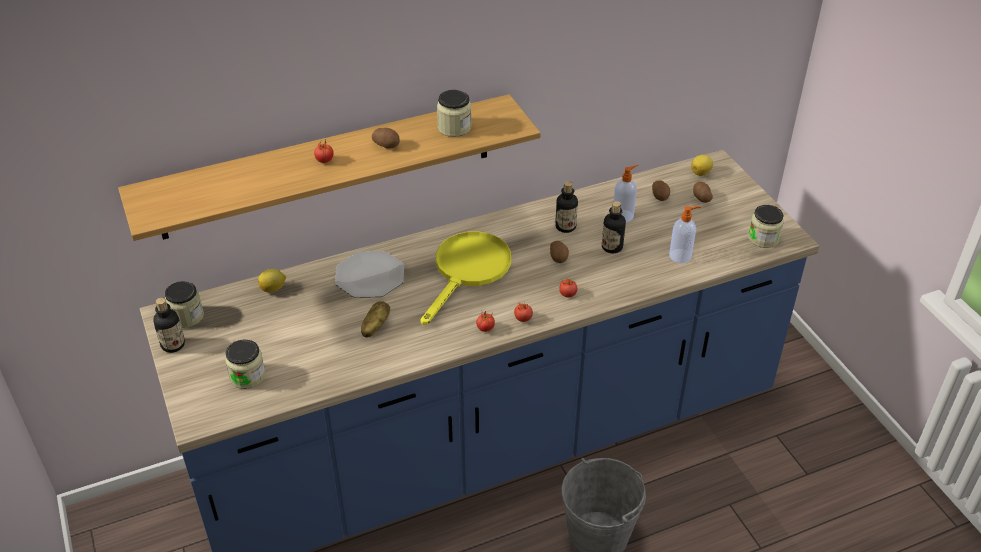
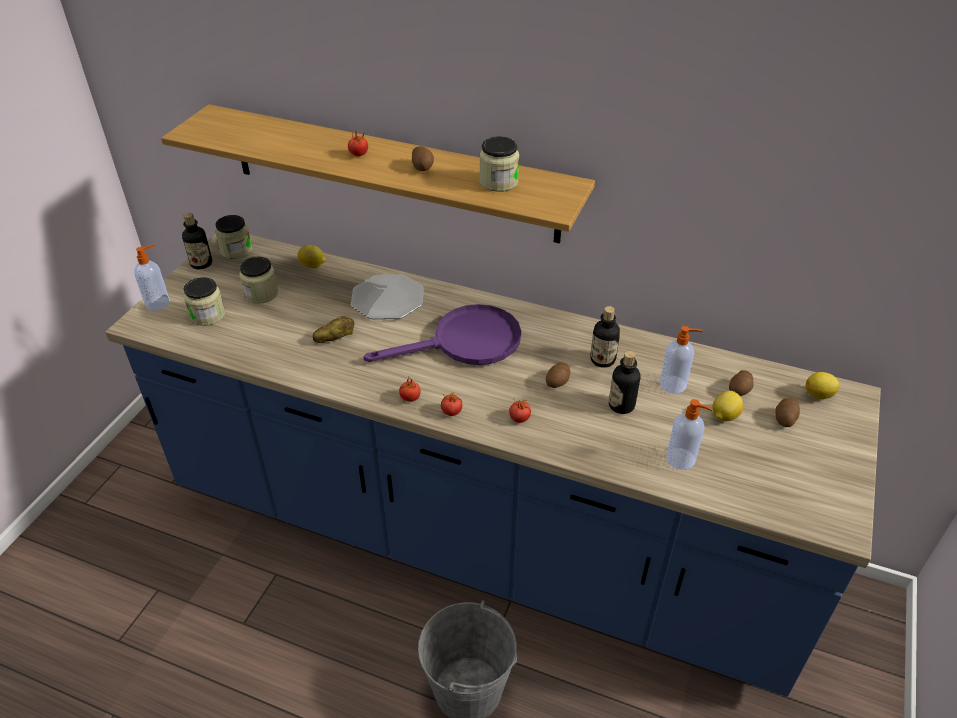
camera: 45 degrees right, 0 degrees up
(188, 395) = (158, 303): none -> soap dispenser
(468, 271) = (465, 343): yellow frying pan -> purple frying pan
(671, 217) = (724, 416): none -> lemon
(763, 238) = (804, 504): jar -> jar (261, 294)

